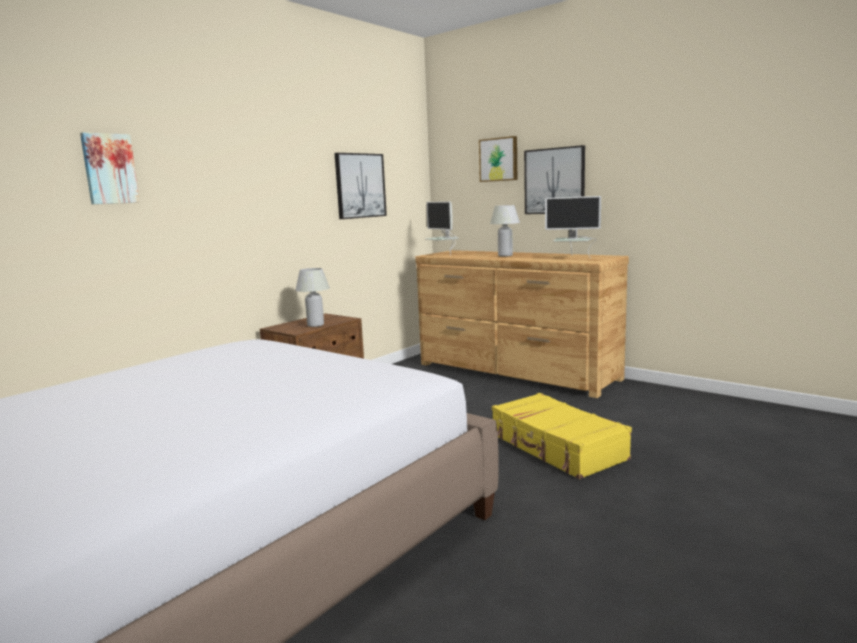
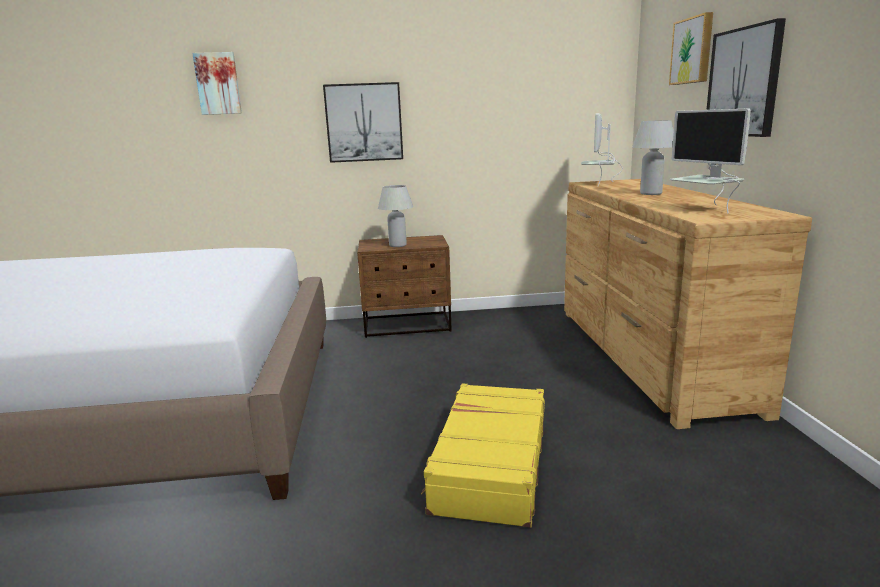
camera: 45 degrees right, 5 degrees up
(360, 186) = (508, 93): picture -> picture (364, 122)

